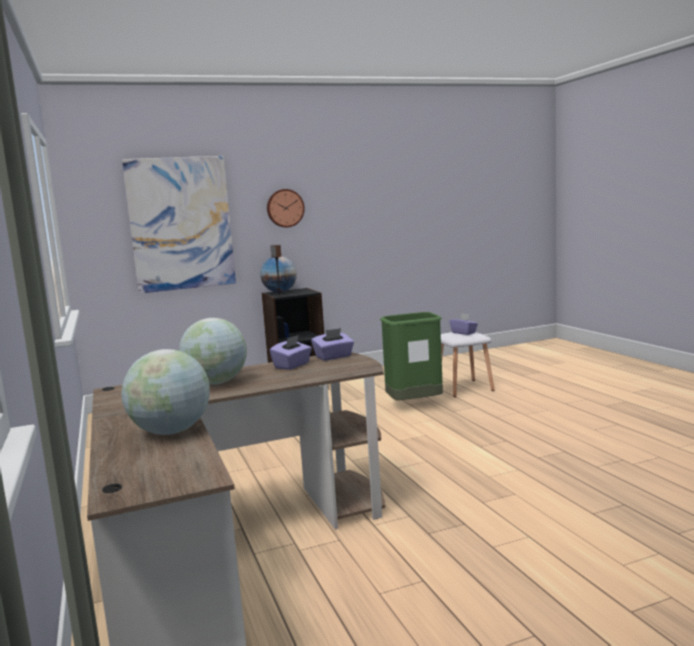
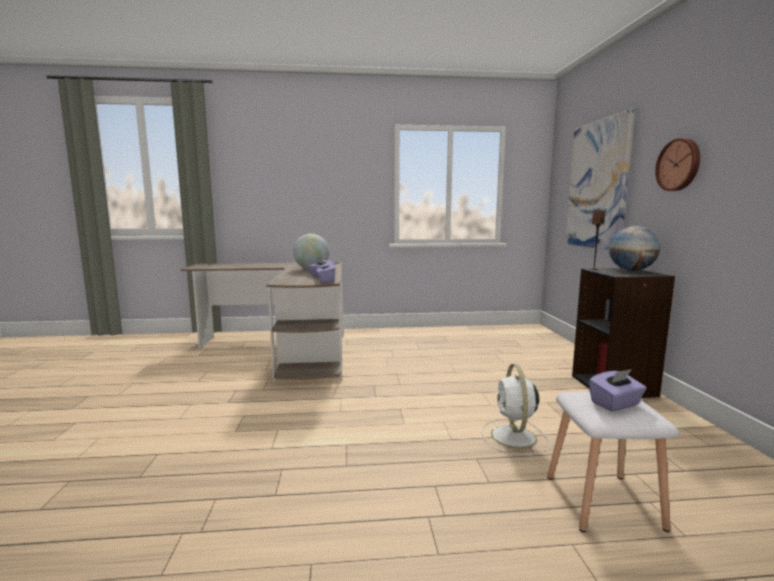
camera: 105 degrees right, 0 degrees up
(171, 432) = (249, 266): globe -> none
(414, 405) = (514, 438): green trash can -> white fan

